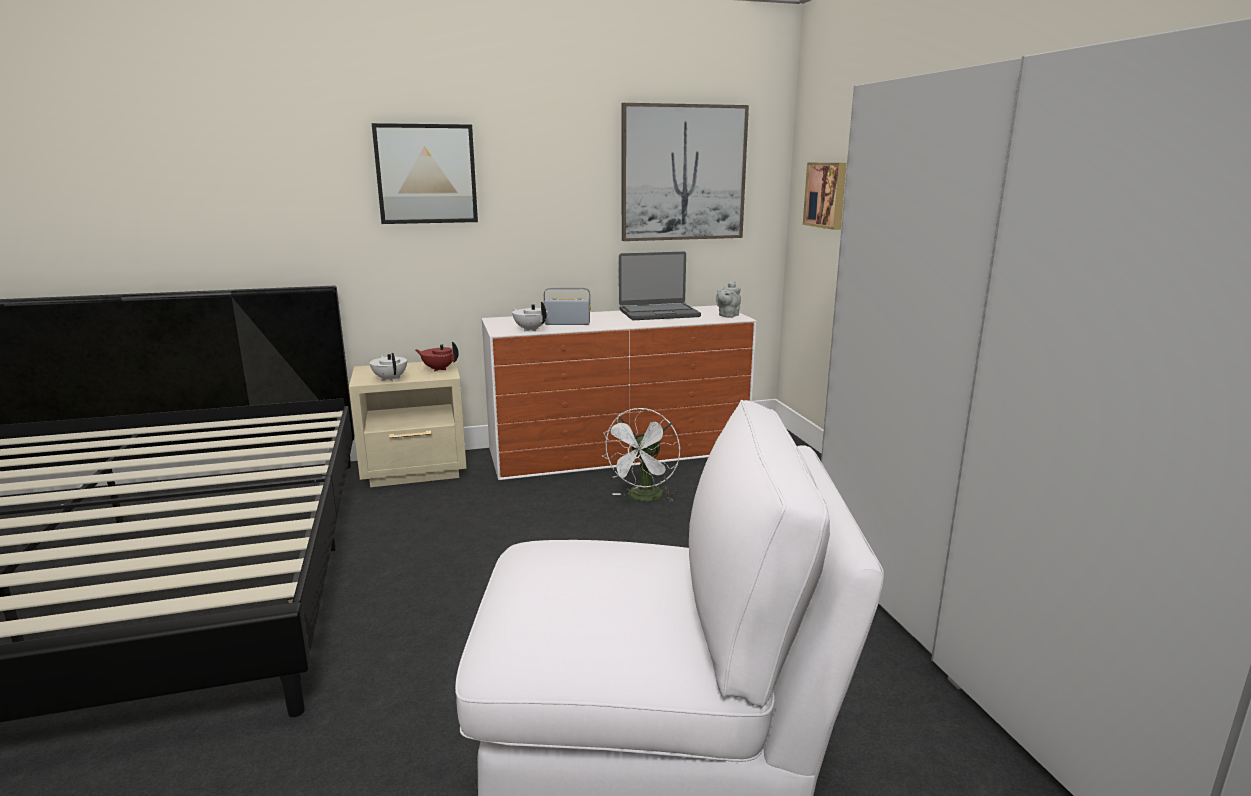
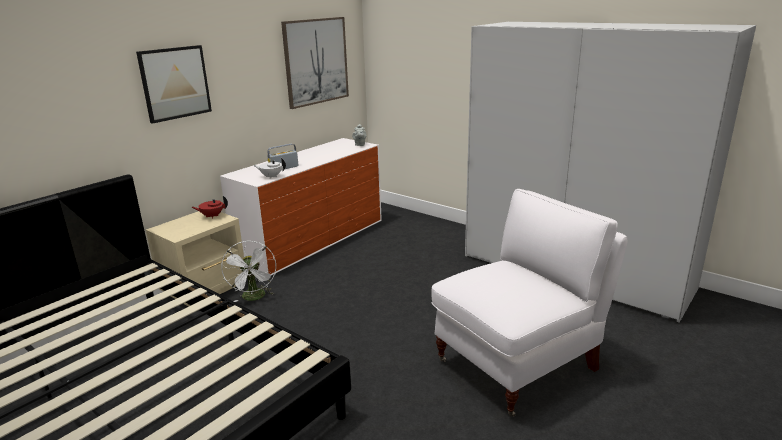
camera: 35 degrees left, 5 degrees up
(390, 379) = (193, 230): white teapot -> none
(644, 498) = (362, 260): white fan -> white fan (254, 298)
(658, 313) = (320, 150): laptop -> none
(827, 195) = (399, 68): picture -> none

